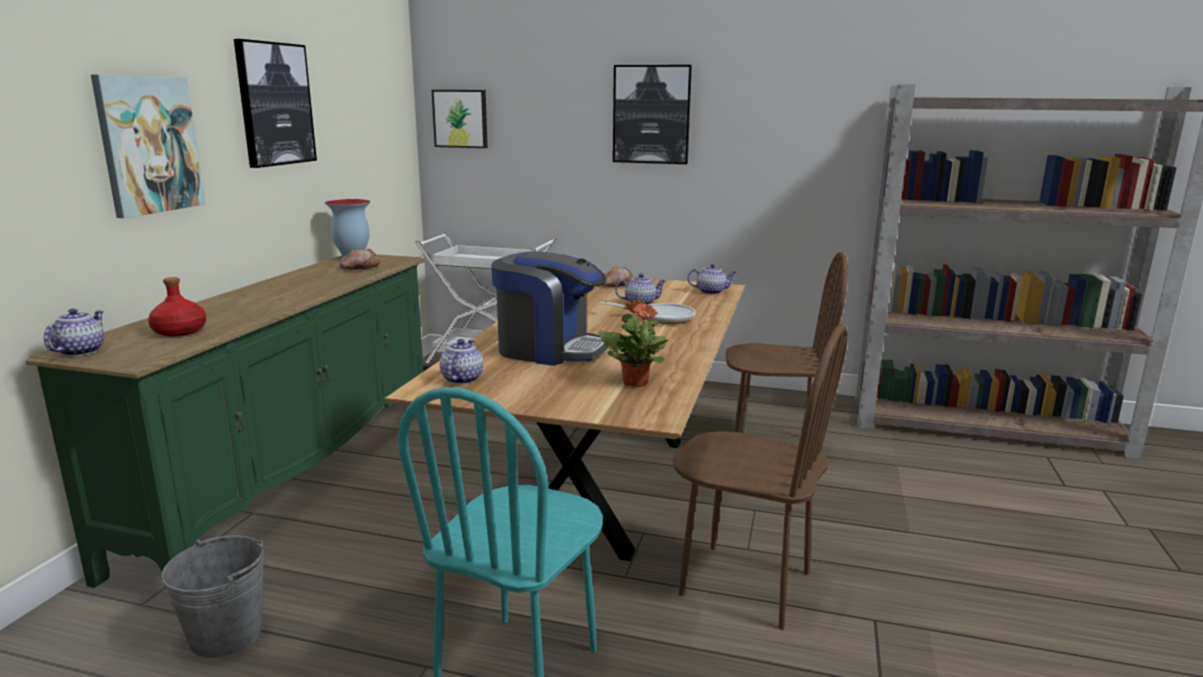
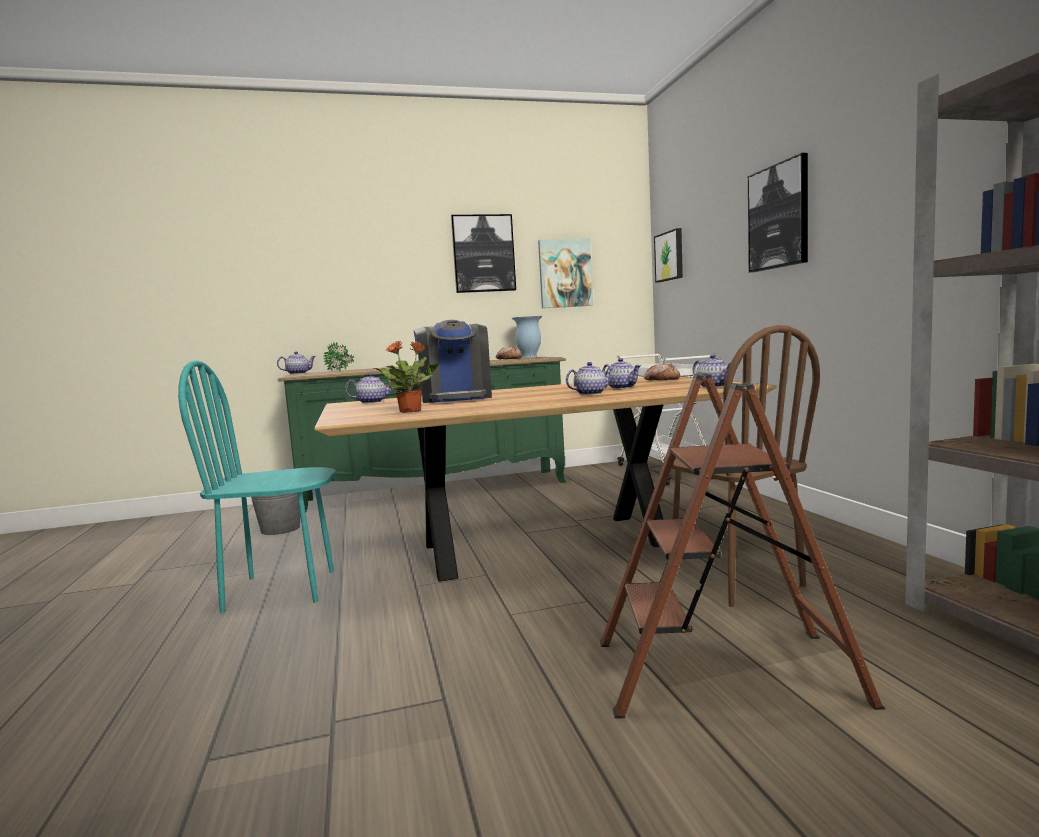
camera: 60 degrees right, 10 degrees down
(149, 145) = (379, 277): picture -> picture (565, 273)
(179, 331) = (341, 371): red bottle -> potted plant
(661, 318) = (590, 394): frying pan -> teapot
(745, 584) = (448, 626): brown chair -> none
(902, 506) = (728, 671): none -> brown step ladder

